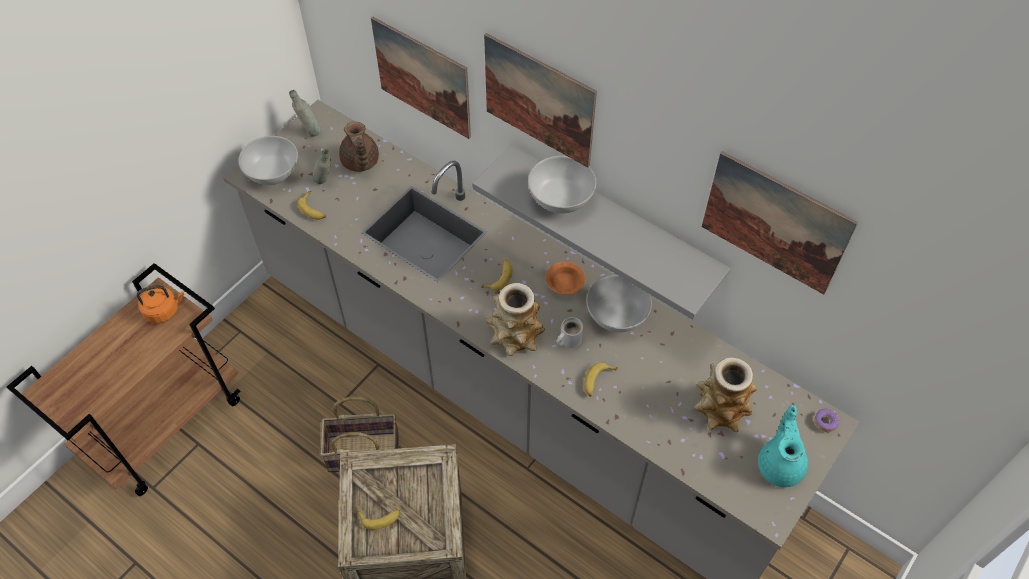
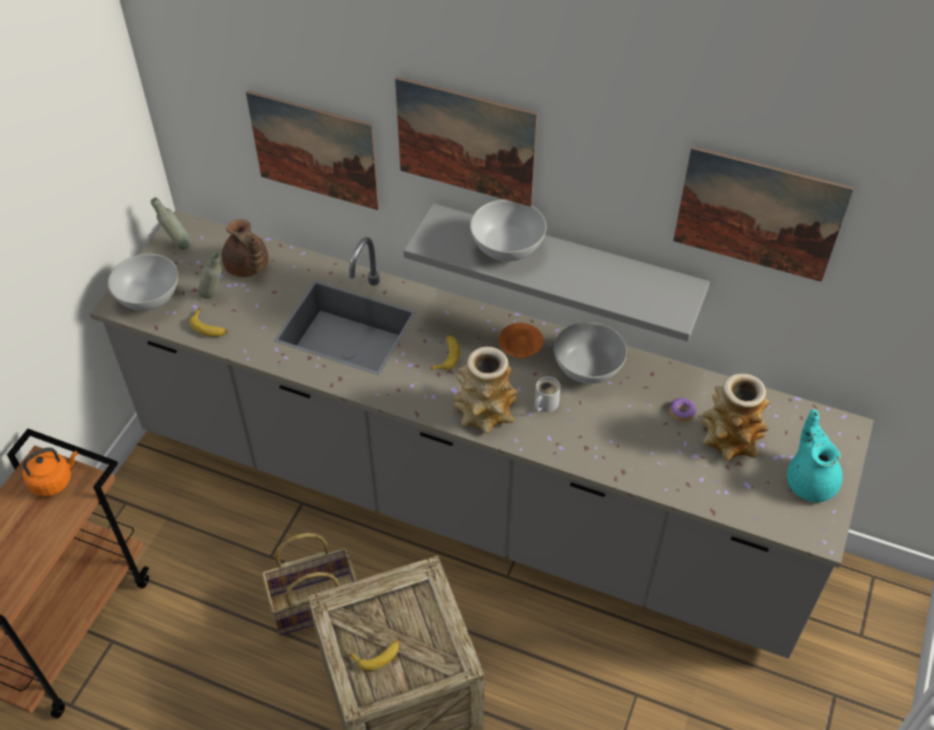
camera: 15 degrees left, 5 degrees down
(597, 381) = (590, 440): banana -> none
(825, 422) = (840, 428): donut -> donut (682, 412)

